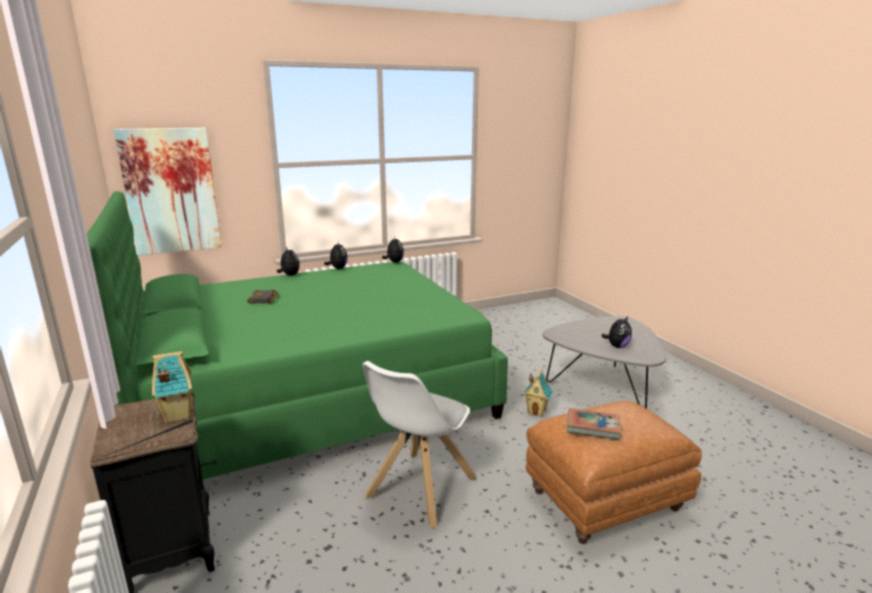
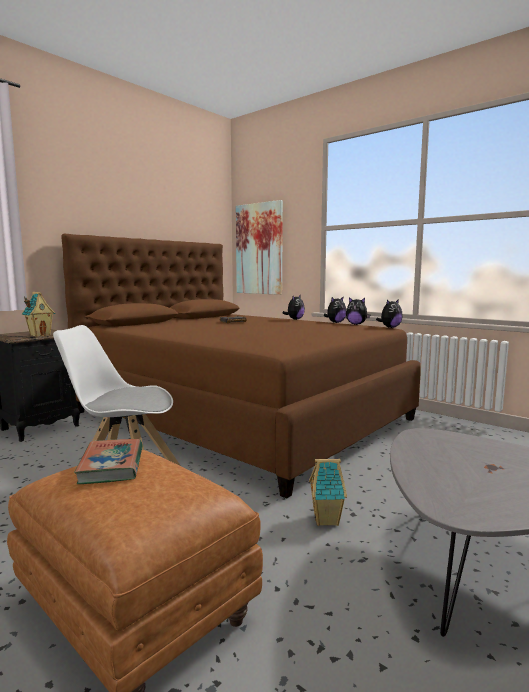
camera: 65 degrees right, 10 degrees down
(312, 396) = (241, 415): green bed -> brown bed
(617, 346) = (456, 479): plush toy -> plush toy (356, 324)

